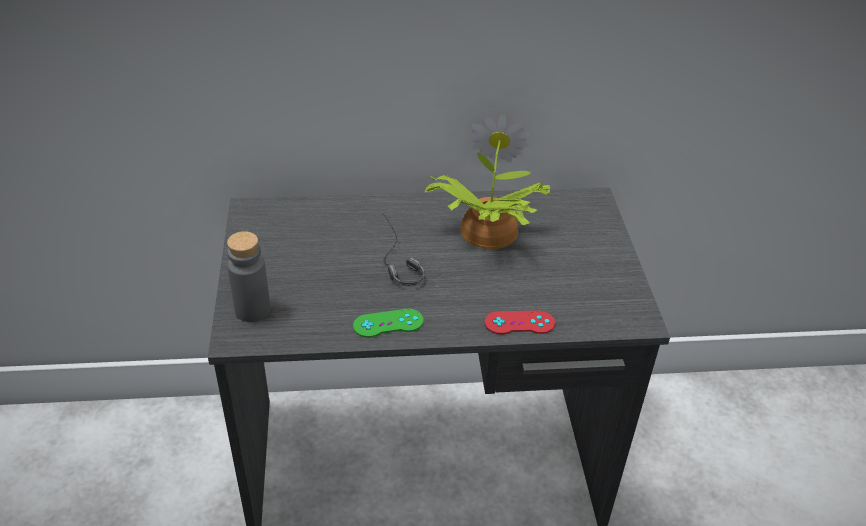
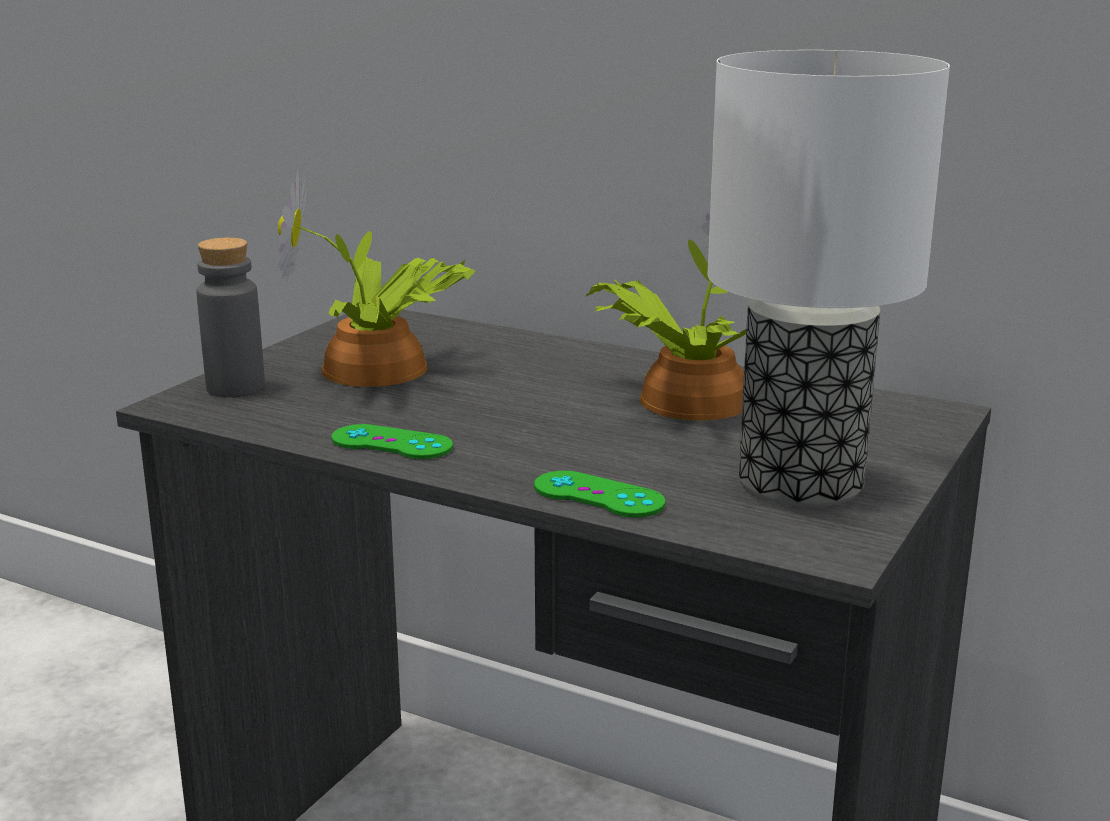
camera: 35 degrees right, 20 degrees down
(312, 263) = (380, 370): none -> potted plant
(393, 260) = (495, 393): headphones -> none
(519, 323) = (598, 495): red game controller -> green game controller
(588, 276) = (803, 481): none -> table lamp

